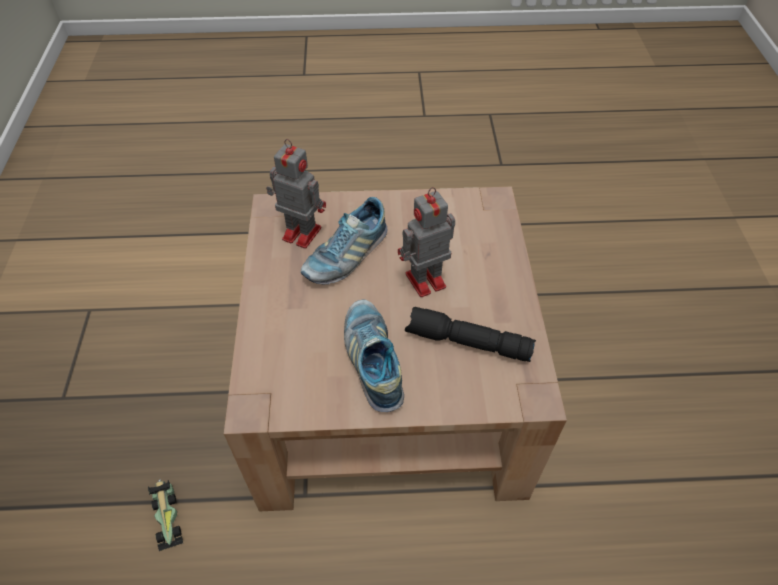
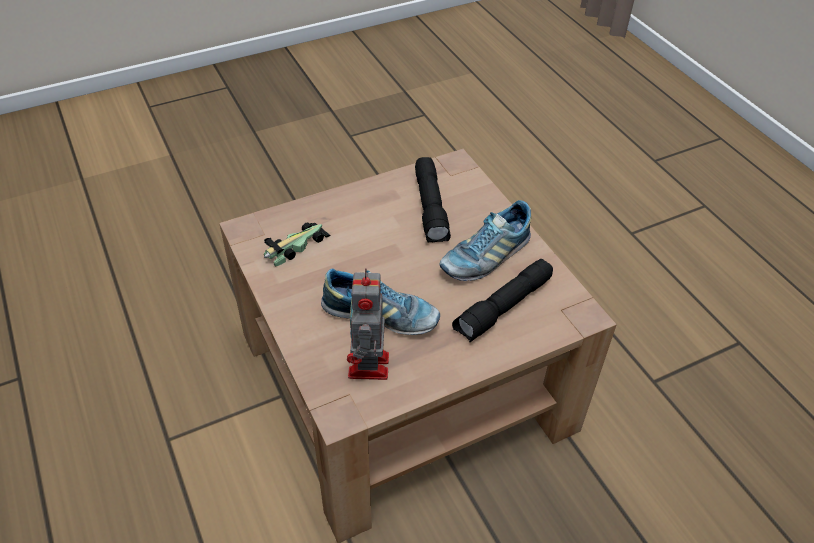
camera: 115 degrees left, 5 degrees down
(166, 514) = (635, 506): toy car -> toy car (295, 246)
(301, 345) = (503, 308): none -> black flashlight
(423, 281) = (381, 251): toy robot -> none

